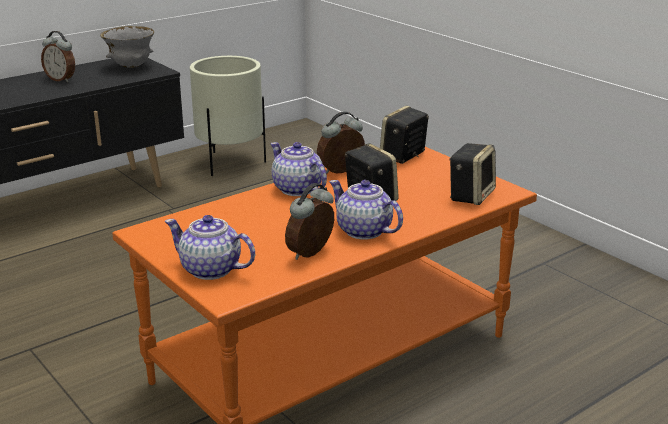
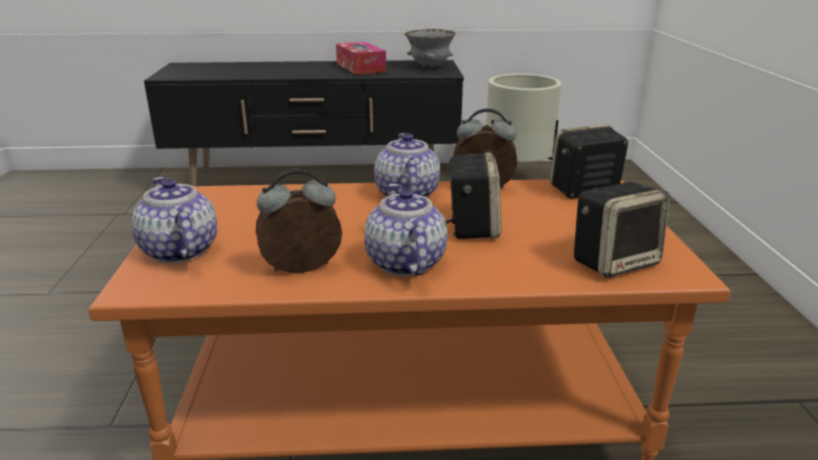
camera: 35 degrees right, 0 degrees up
(61, 79) = (360, 67): alarm clock -> tissue box

